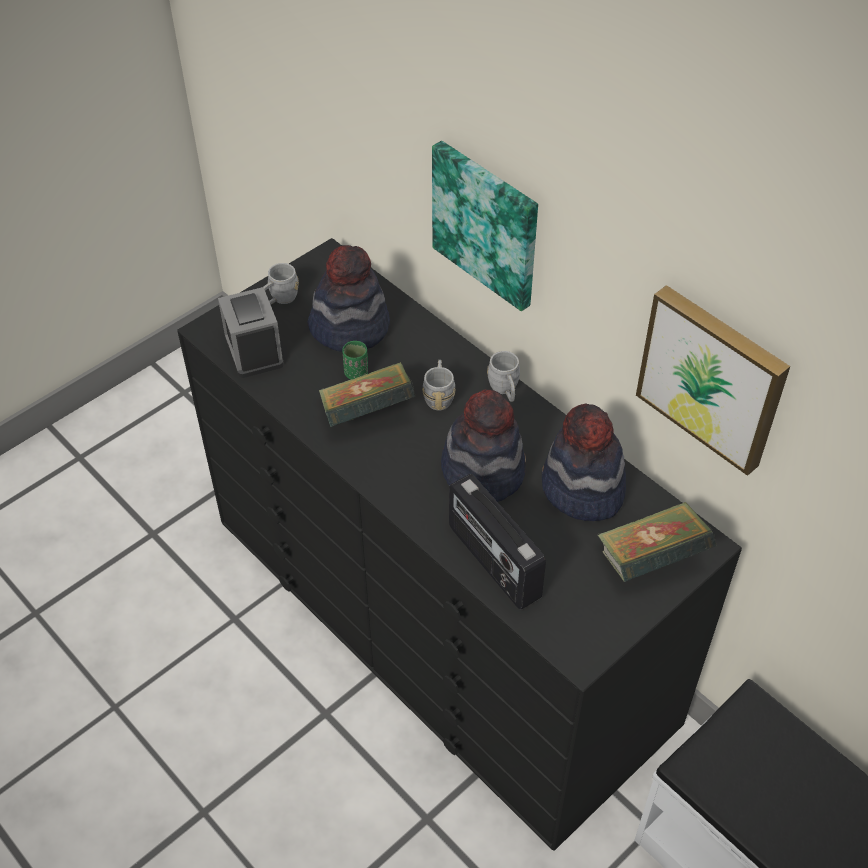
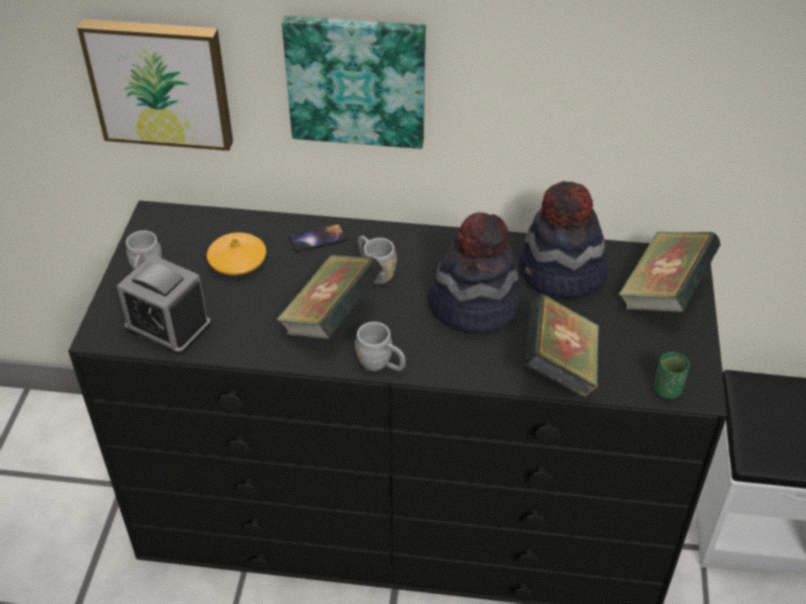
camera: 40 degrees left, 5 degrees down
(349, 327) = (237, 260): hat -> orange vase
(356, 373) = (284, 293): green cup -> green cup (667, 390)
(424, 343) = (317, 239): none -> phone
(492, 563) = (559, 367): radio -> book
(505, 390) = (423, 238): grey mug -> grey mug (381, 364)
(713, 377) = (656, 100): picture -> picture (160, 82)

